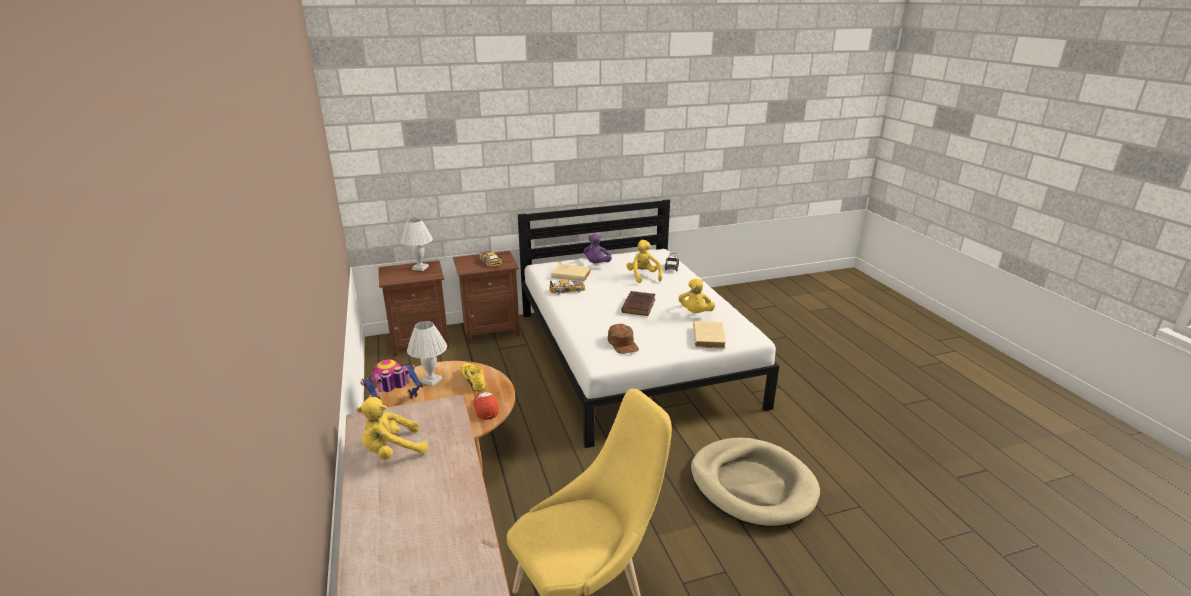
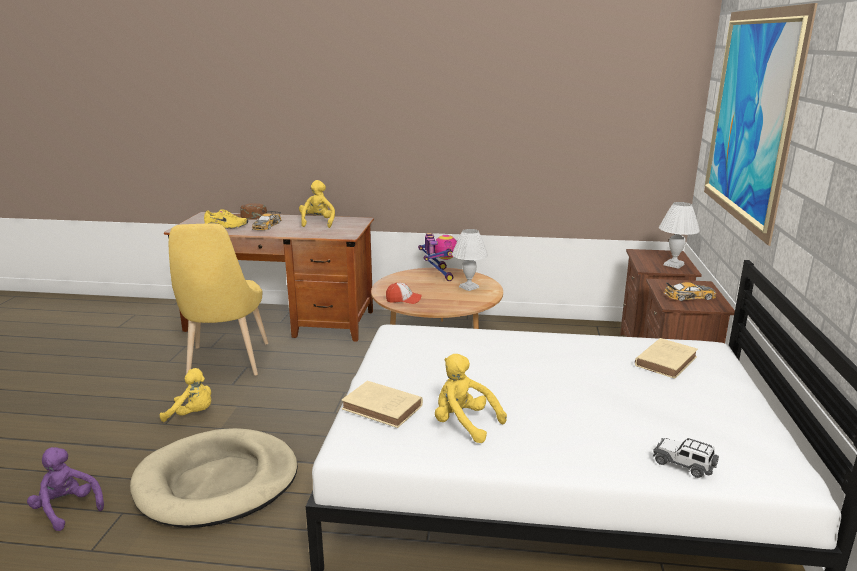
camera: 115 degrees right, 5 degrees down
(454, 138) = (749, 117): none -> picture
(474, 379) = (455, 301): yellow shoe -> yellow shoe (226, 227)
(567, 290) = (606, 348): toy car -> toy car (266, 225)
(597, 265) = (712, 391): purple plush toy -> purple plush toy (67, 509)
(623, 344) = (423, 349): brown cap -> brown cap (248, 217)
(639, 305) = (522, 384): brown book -> none
(643, 276) = (638, 418): yellow plush toy -> yellow plush toy (192, 414)

